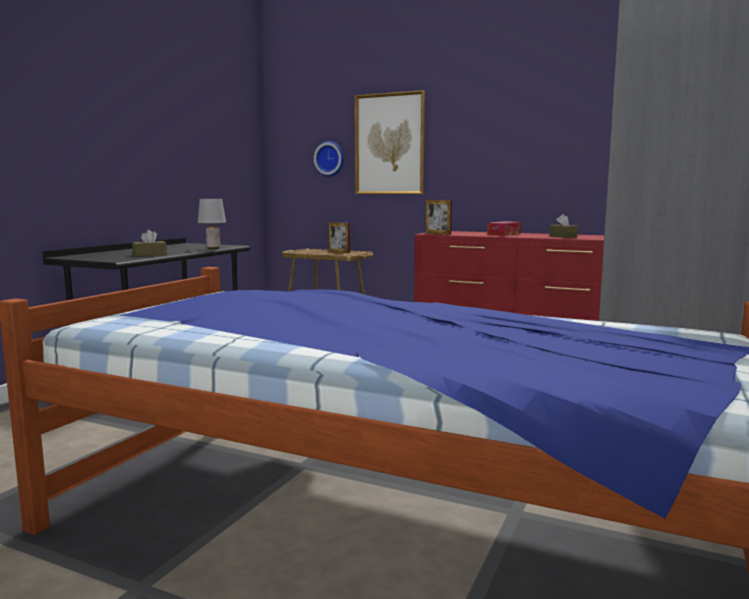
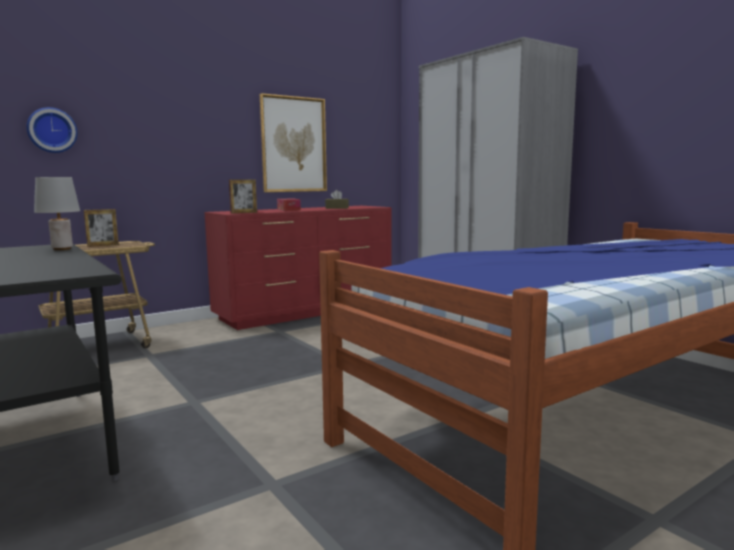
camera: 60 degrees left, 0 degrees up
(149, 255) = (63, 263): brown tissue box -> none
(389, 144) = (138, 119): picture -> picture (293, 144)

